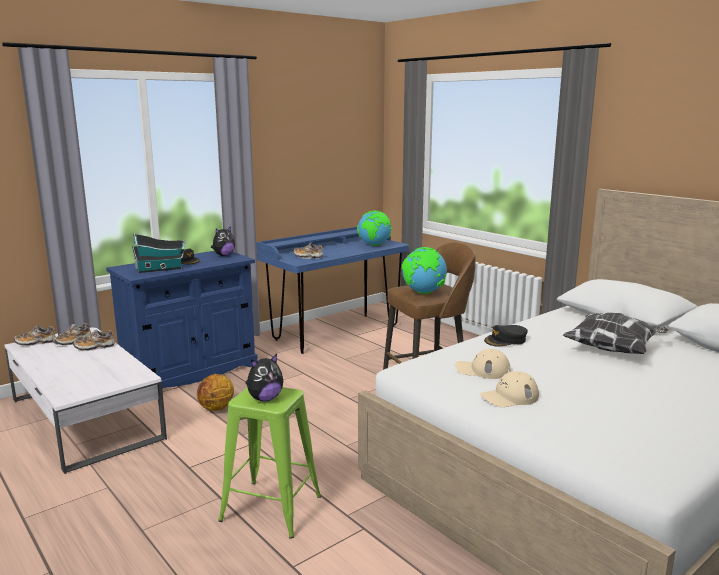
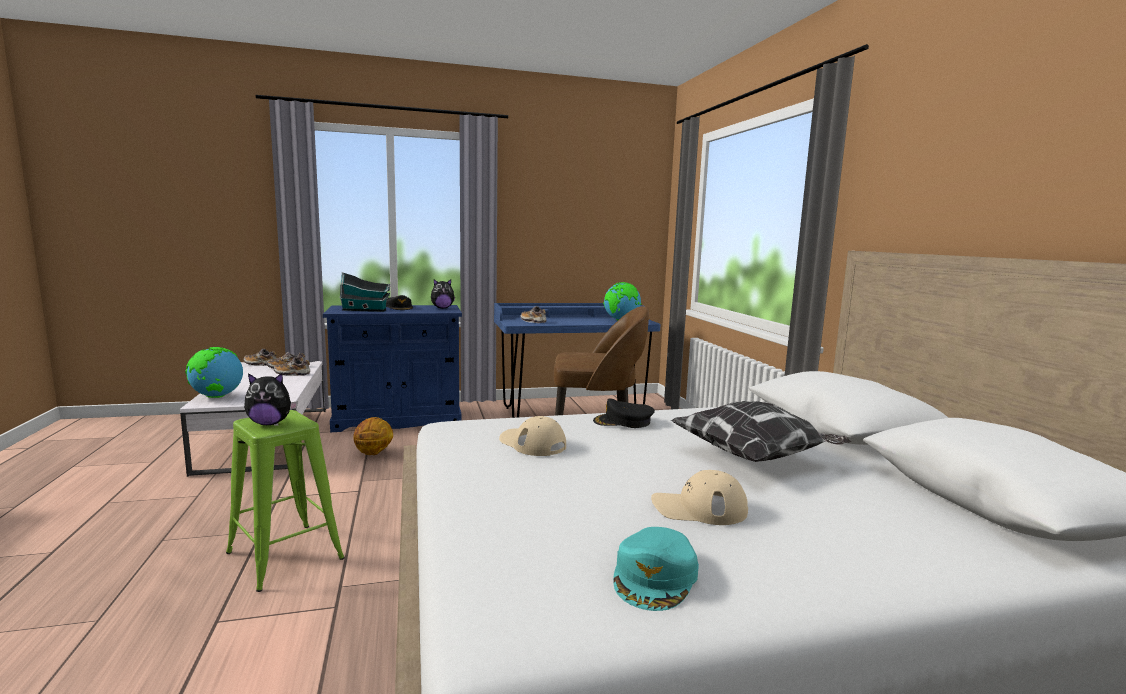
camera: 25 degrees right, 5 degrees down
(423, 293) = (581, 358): globe -> globe (216, 397)
(509, 397) = (506, 476): beige cap -> beige cap (698, 508)
(670, 431) = (655, 577): none -> turquoise cap

